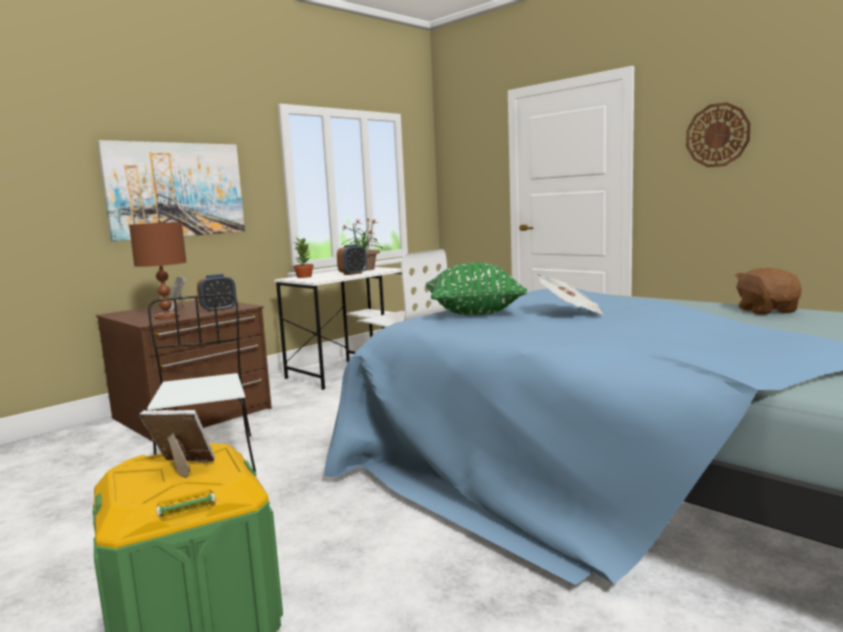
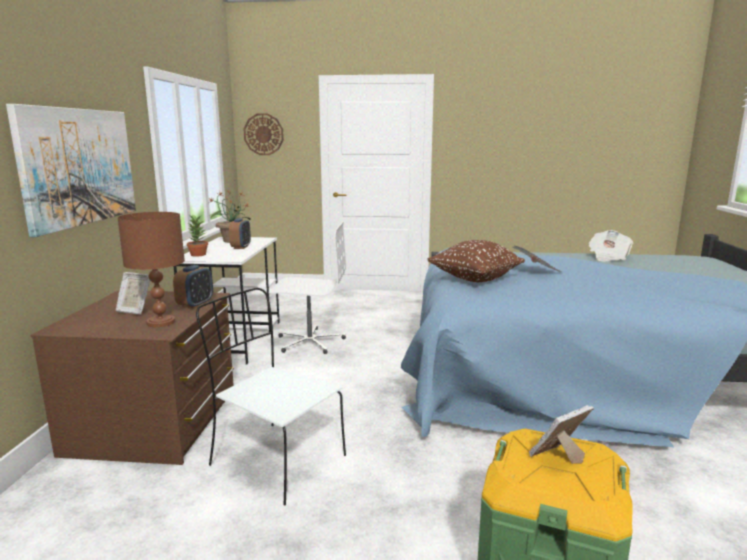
camera: 40 degrees left, 5 degrees up
(474, 313) = (474, 279): green pillow -> brown pillow
(717, 135) = (494, 133): wall clock -> wall clock (263, 134)
(767, 311) = (608, 257): brown plush toy -> newspaper

